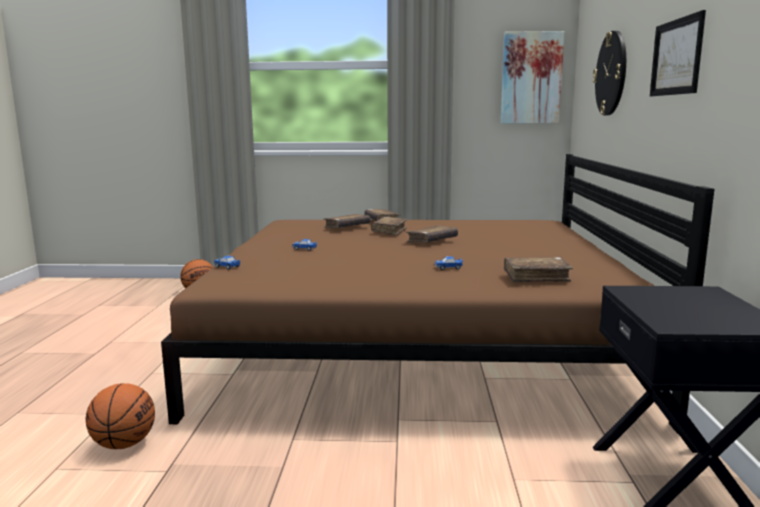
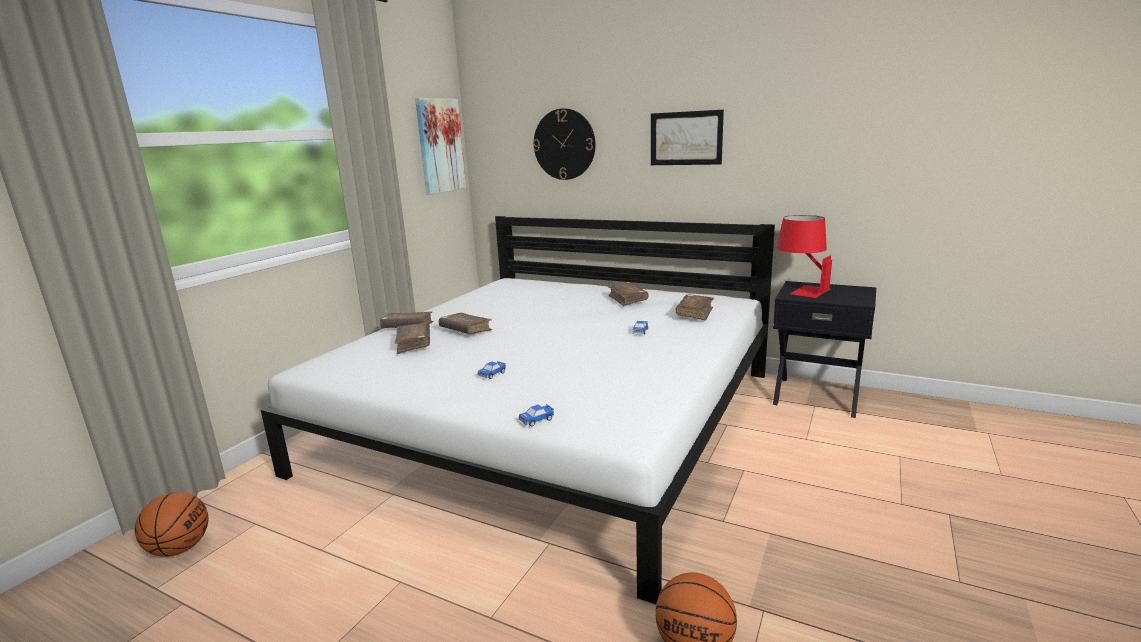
camera: 65 degrees left, 5 degrees up
(419, 340) = (554, 419): brown bed -> white bed
(432, 241) = (537, 322): brown book -> brown book (627, 299)
(675, 294) = (800, 290): none -> red table lamp

